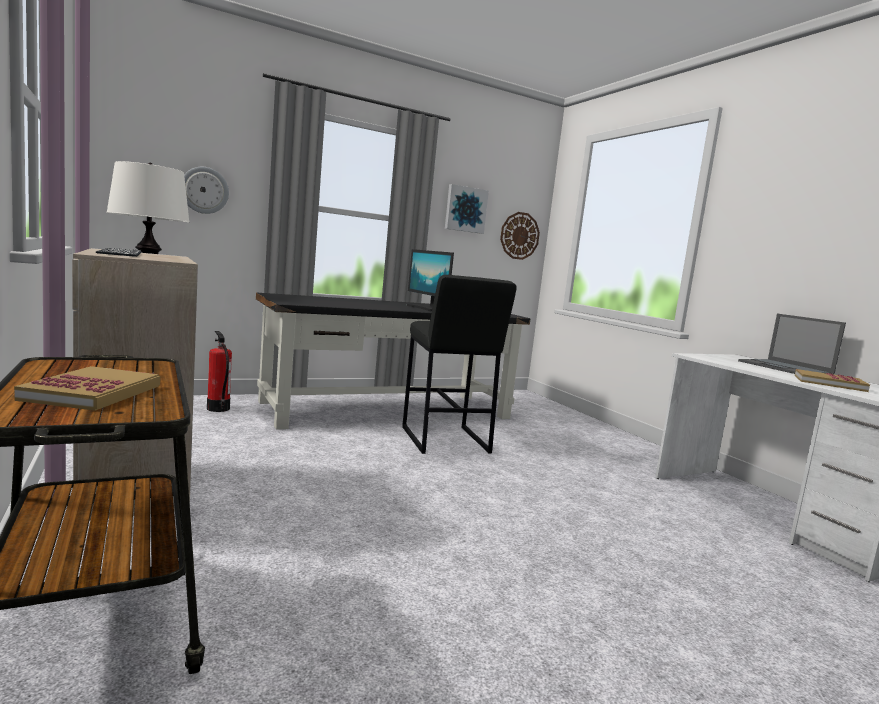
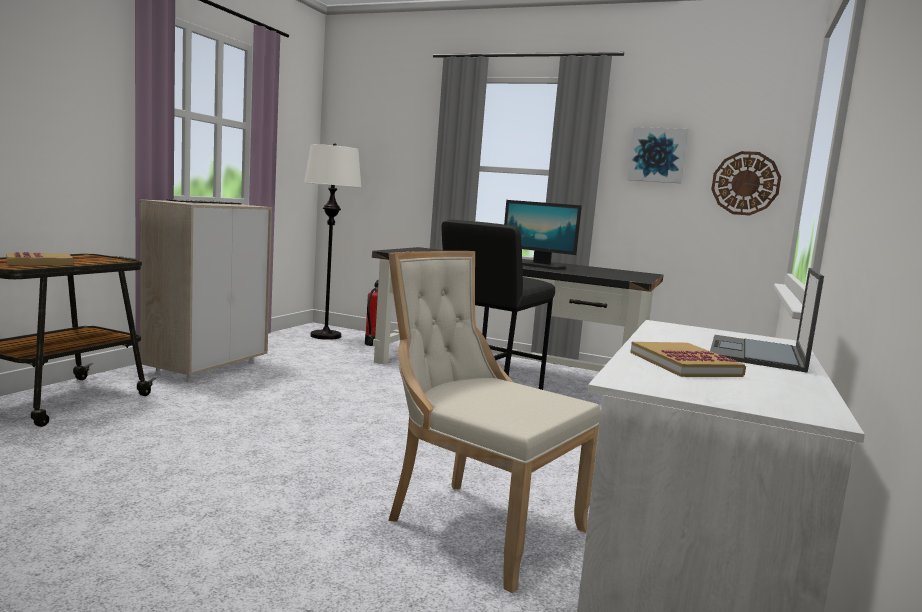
camera: 50 degrees right, 0 degrees up
(204, 190) = (396, 161): wall clock -> none
(427, 308) = (537, 266): monitor -> monitor turned 75 degrees counterclockwise
(674, 533) = (477, 525): none -> beige chair

